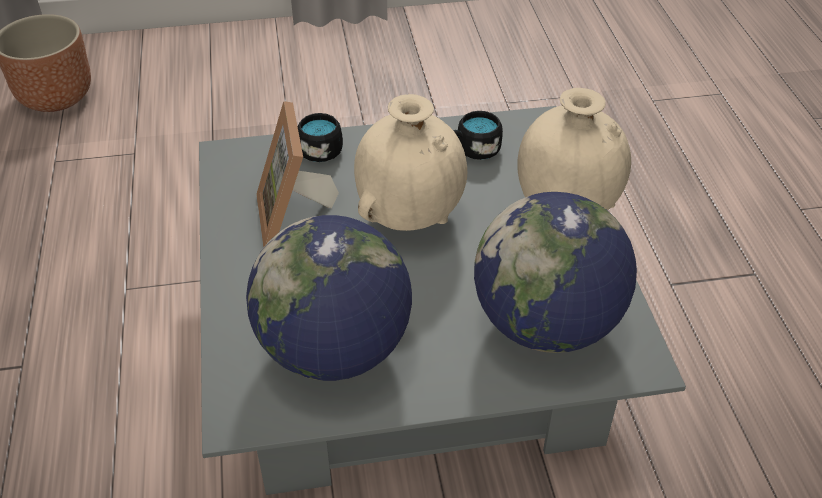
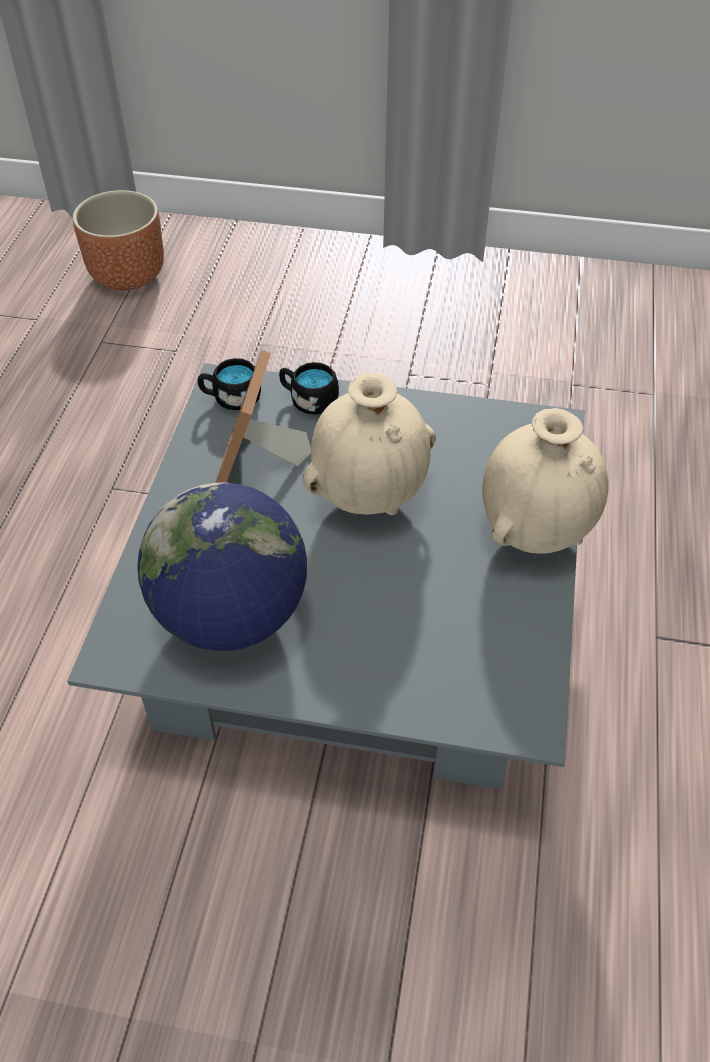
camera: 20 degrees right, 5 degrees up
(473, 150) = (469, 440): black mug -> black mug (231, 398)
(546, 324) = (451, 652): globe -> none

